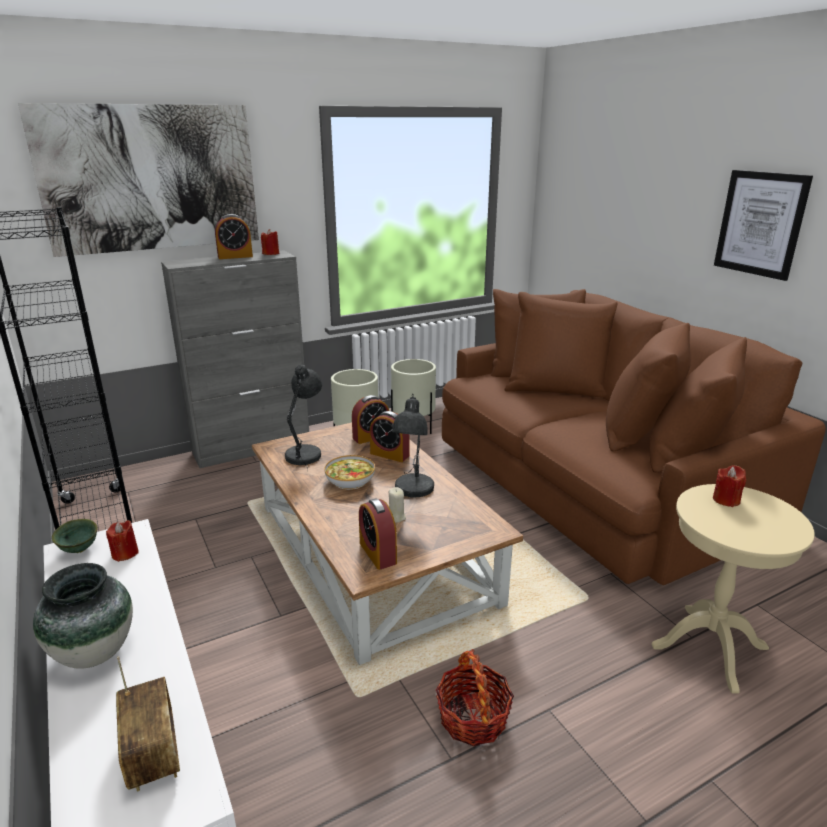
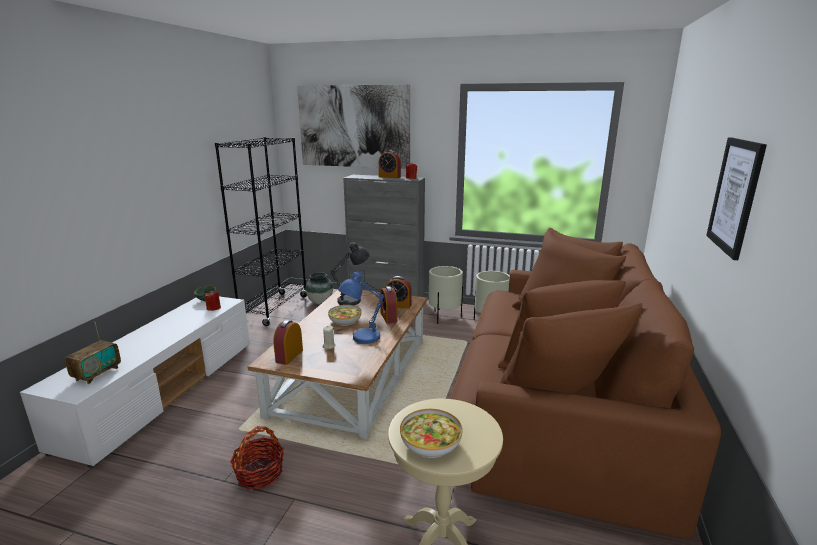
camera: 45 degrees right, 5 degrees down
(95, 652) = (146, 335): vase -> vase (320, 302)
(413, 490) = (363, 338): grey table lamp -> blue table lamp
(726, 500) = (458, 417): red candle -> none
(758, 530) = (430, 444): none -> bowl

